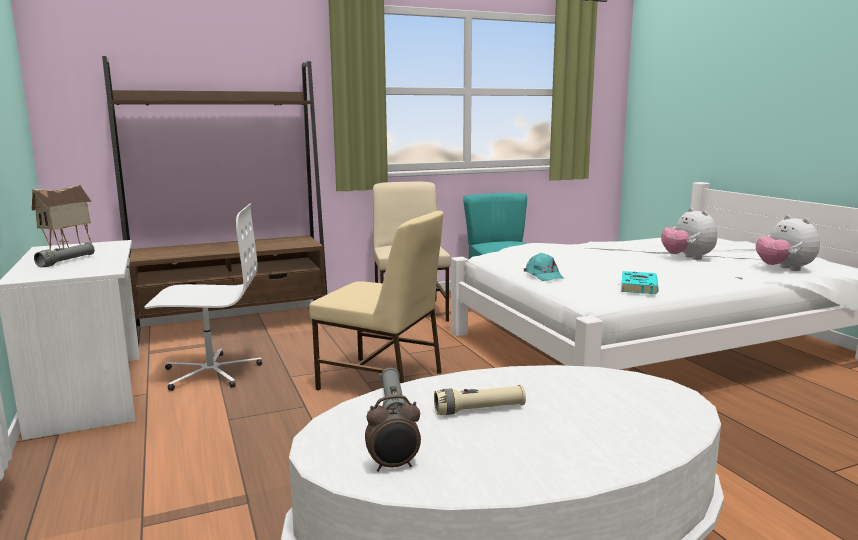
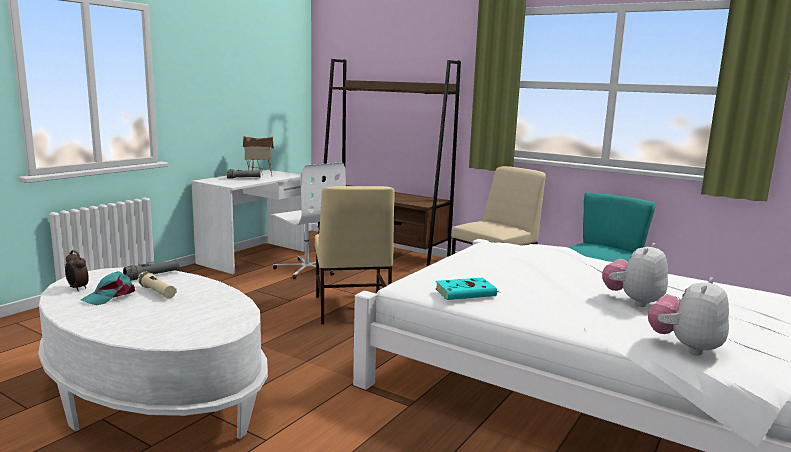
camera: 55 degrees right, 0 degrees up
(544, 275) = (451, 264): turquoise cap -> turquoise cap (110, 296)

